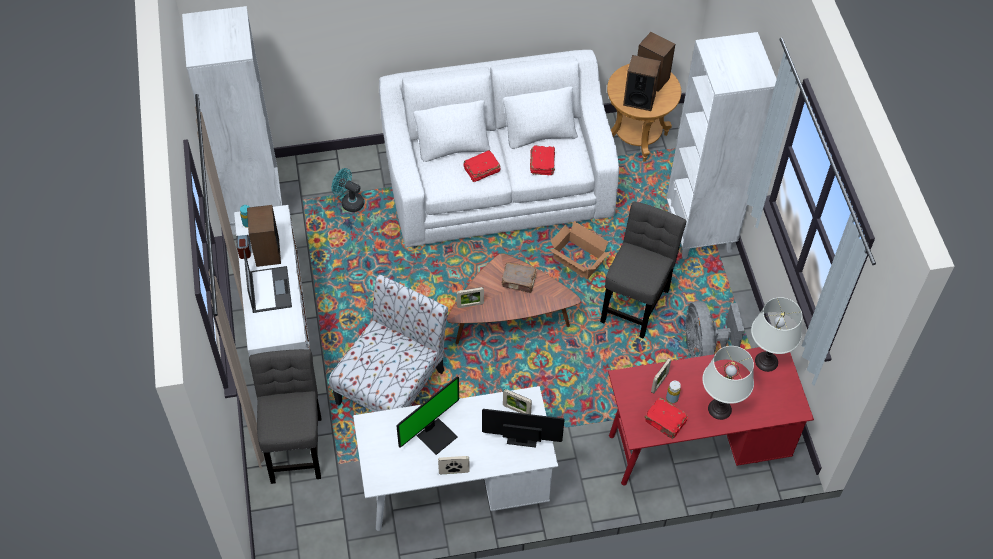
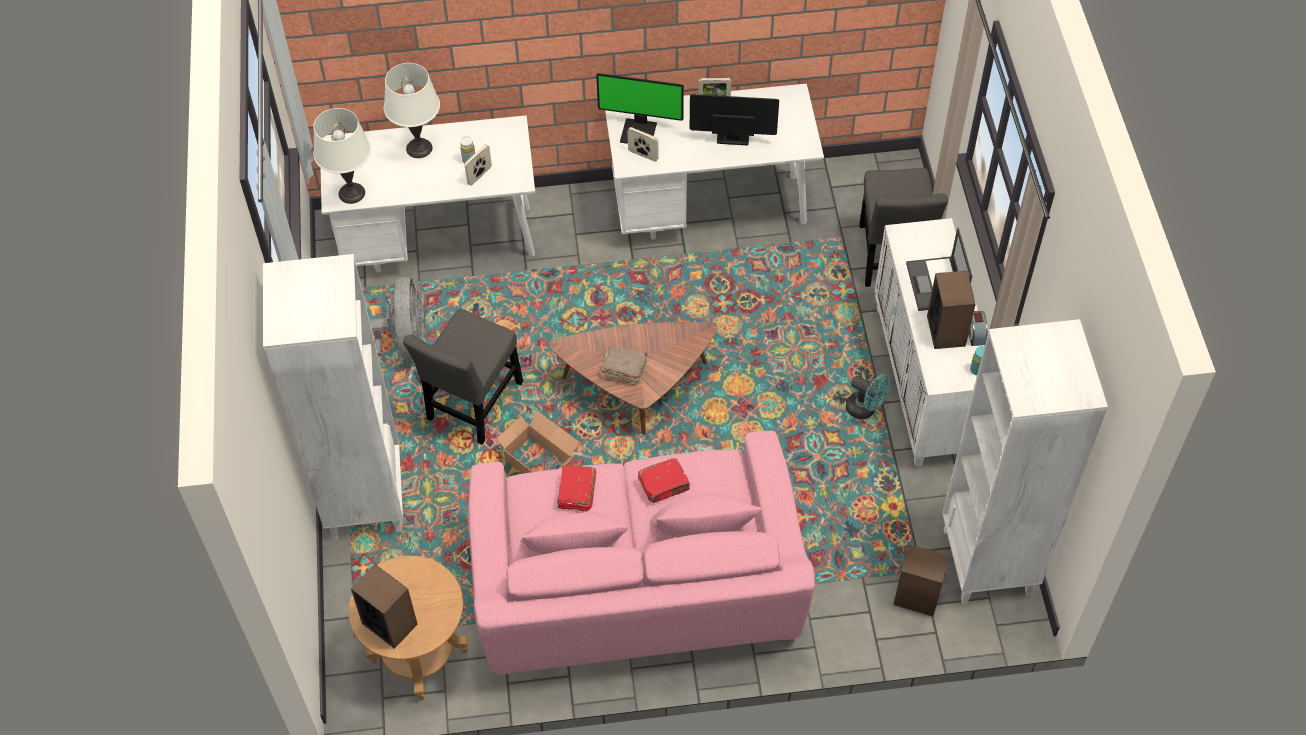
camera: 175 degrees left, 0 degrees up
(349, 202) = (852, 564): turquoise fan -> turquoise fan (865, 409)
(392, 384) = (783, 318): chair -> none
(436, 435) = (732, 134): monitor -> monitor turned 45 degrees clockwise
(470, 305) = (687, 342): picture frame -> none
(498, 182) = (637, 588): white sofa -> pink sofa
(639, 100) = (417, 585): speaker -> speaker (917, 597)
(665, 422) = (481, 138): red book -> none
(695, 447) = (439, 240): red desk -> white desk

